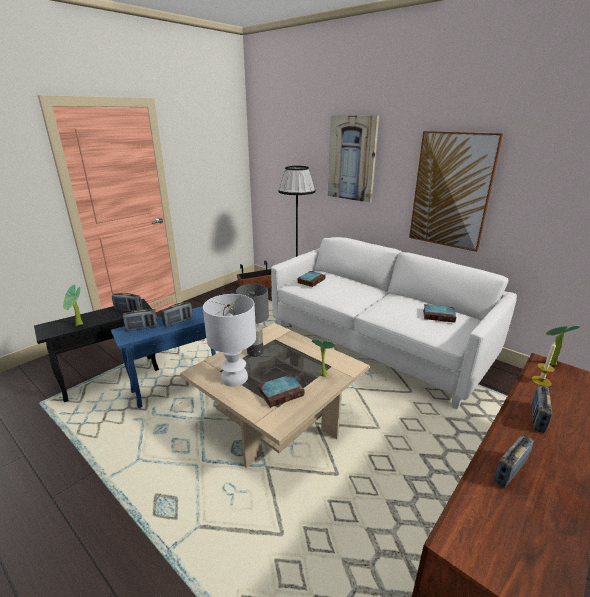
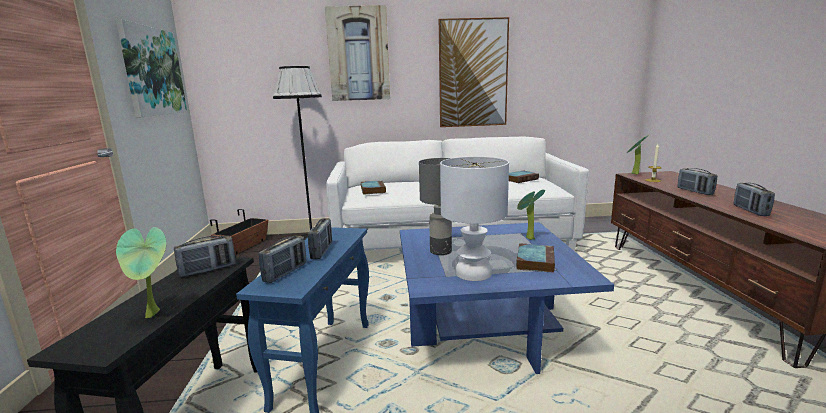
camera: 45 degrees left, 10 degrees down
(214, 164) = (152, 71): none -> picture
(277, 420) = (486, 326): beige coffee table -> blue coffee table

